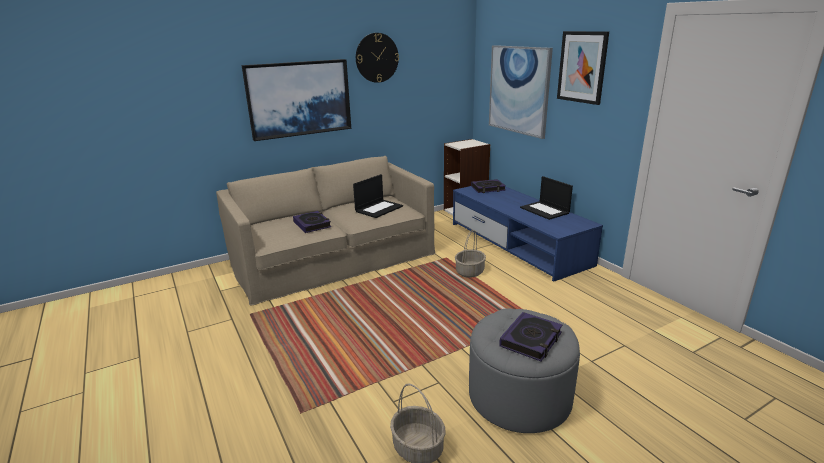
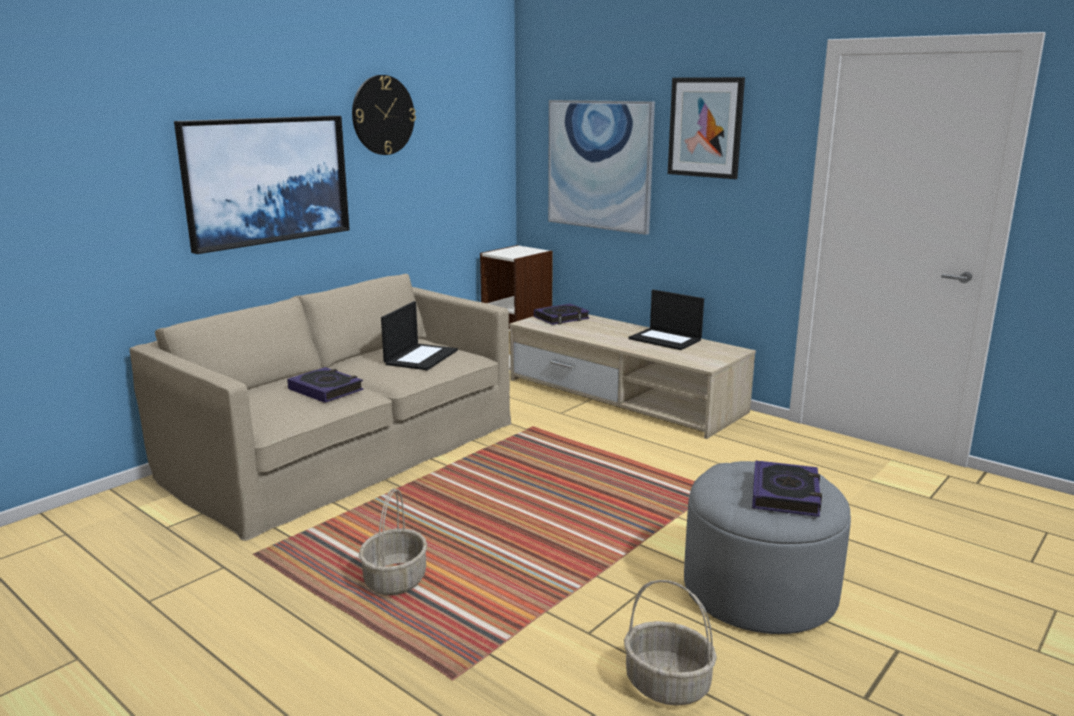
camera: 20 degrees left, 5 degrees down
(469, 271) = (580, 441): basket -> basket (395, 580)
(518, 243) = (624, 395): blue tv stand -> beige tv stand

